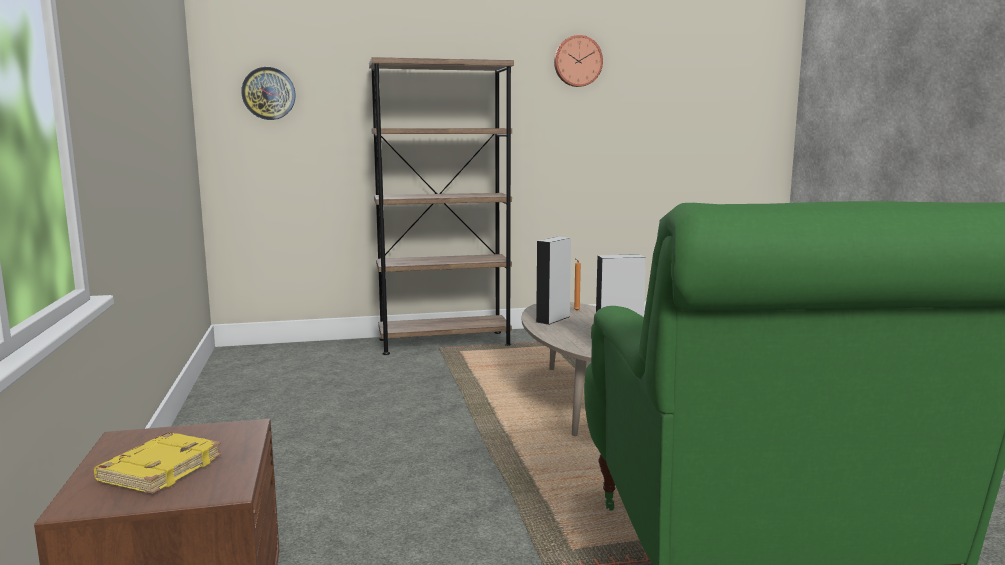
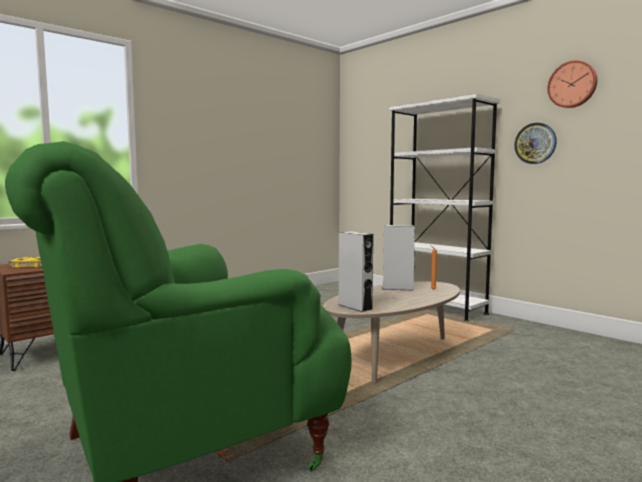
camera: 60 degrees right, 5 degrees down
(268, 93) = (368, 137): wall clock -> wall clock (535, 143)
(444, 342) = (436, 308): brown bookcase -> white bookcase

